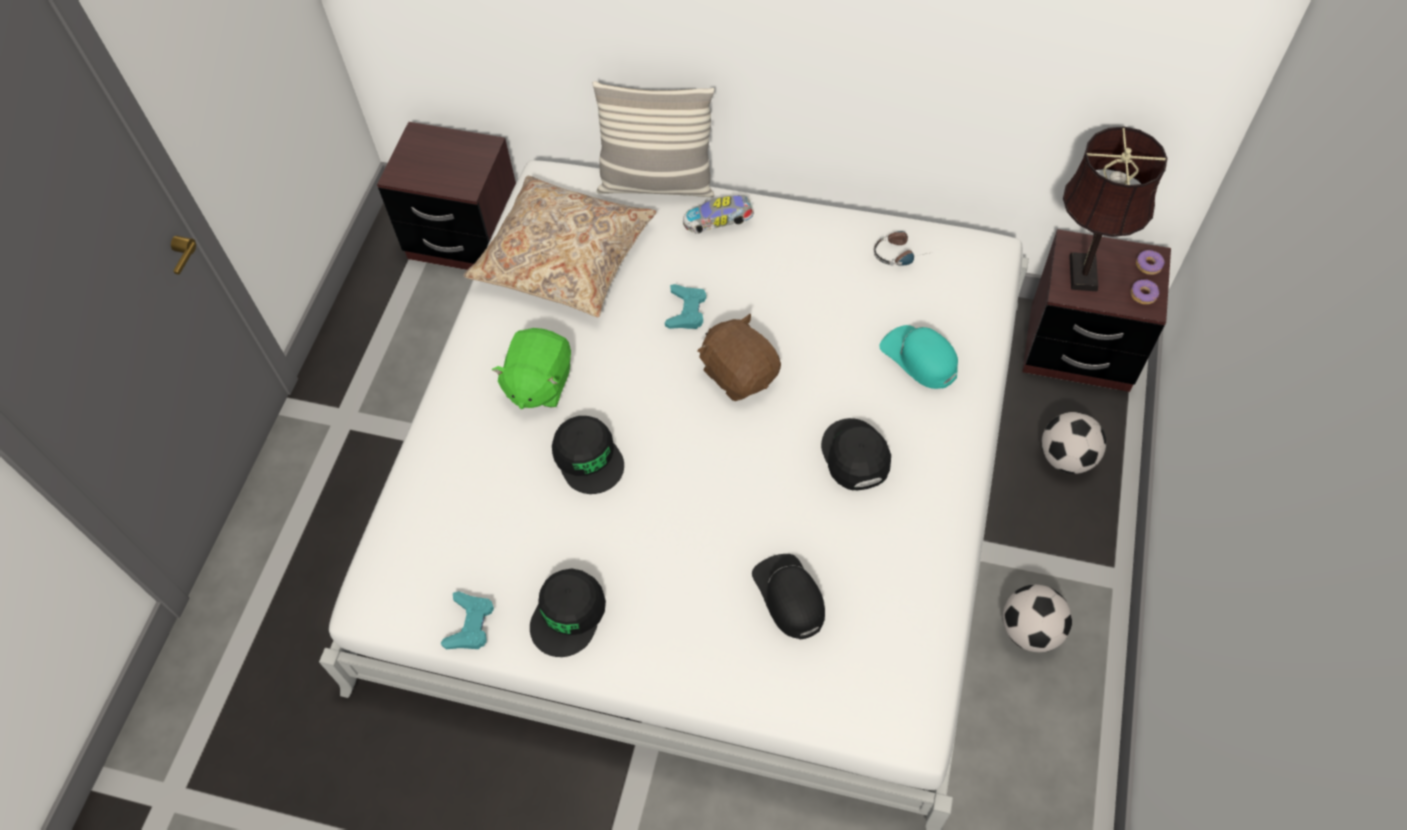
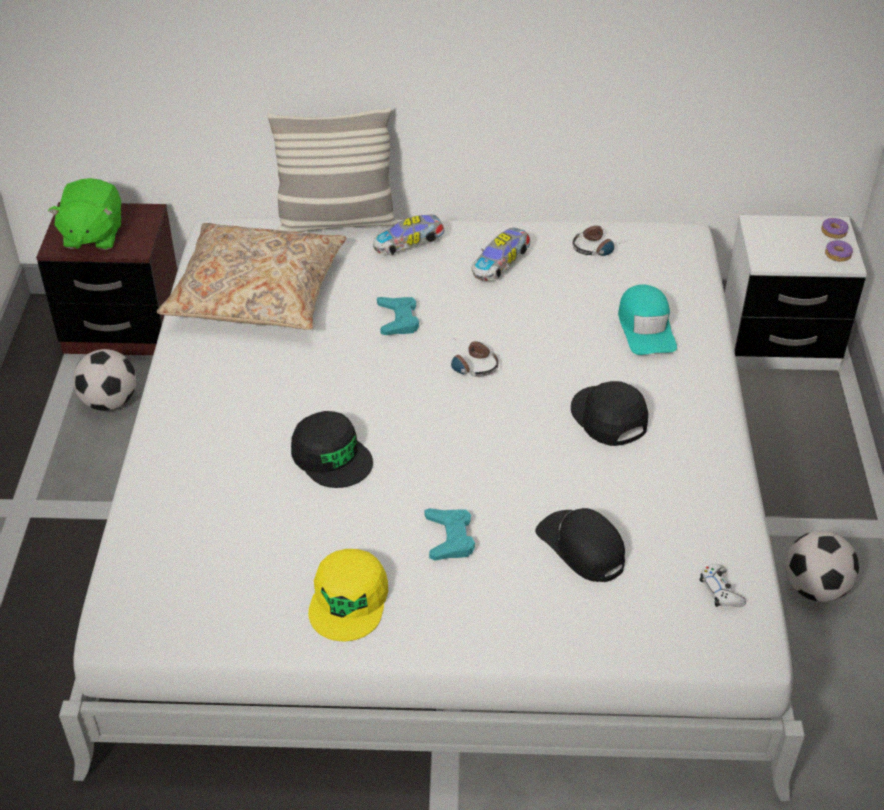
camera: 15 degrees left, 15 degrees down
(470, 624) = (240, 627): turquoise game controller -> turquoise game controller (449, 538)
(538, 383) = (259, 401): green plush toy -> green plush toy (92, 235)
(568, 614) = (349, 600): black cap -> yellow cap
(739, 373) = (469, 364): brown plush toy -> headphones
(800, 259) = (501, 264): none -> toy car
(904, 668) = (720, 591): none -> white game controller
(919, 358) = (646, 327): turquoise cap -> turquoise cap turned 135 degrees counterclockwise
(1066, 457) = (798, 433): football -> football (110, 402)
(1079, 349) = (778, 342): brown nightstand -> white nightstand
(1083, 269) = (774, 242): brown table lamp -> none

